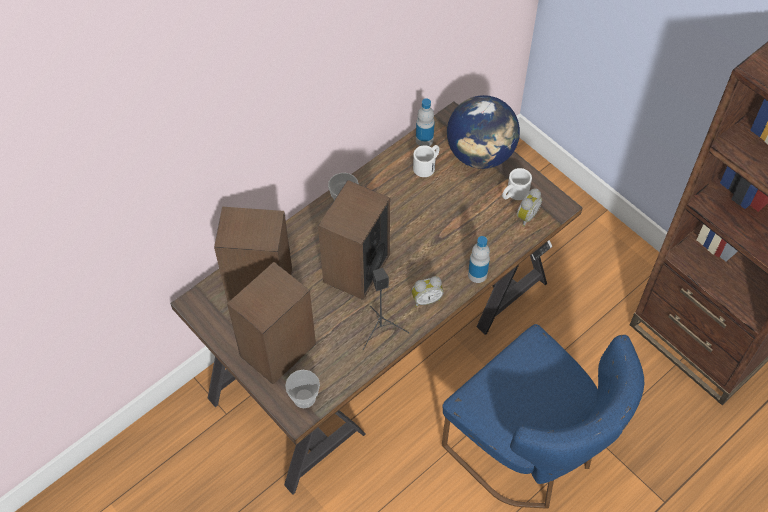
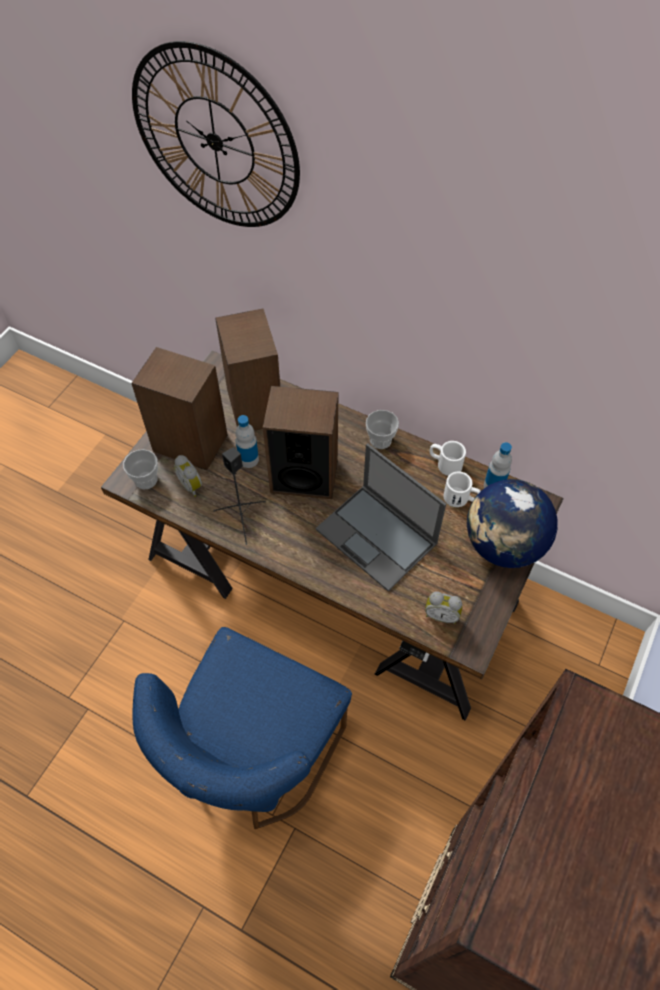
camera: 70 degrees right, 0 degrees up
(146, 118) = (215, 141): none -> wall clock
(426, 299) = (292, 548): alarm clock -> alarm clock (192, 485)
(440, 234) = (377, 537): none -> laptop
(477, 274) = (342, 587): bottle -> bottle (248, 459)
(514, 194) = (466, 594): white mug -> white mug (444, 463)

